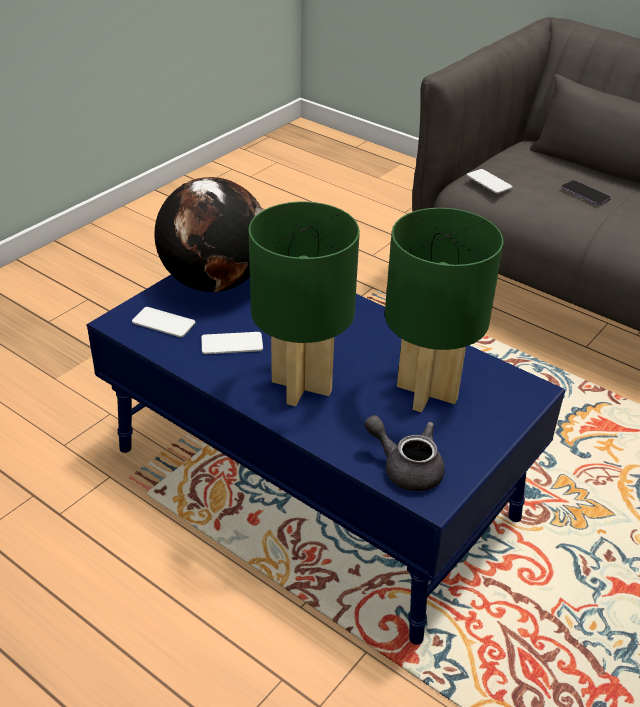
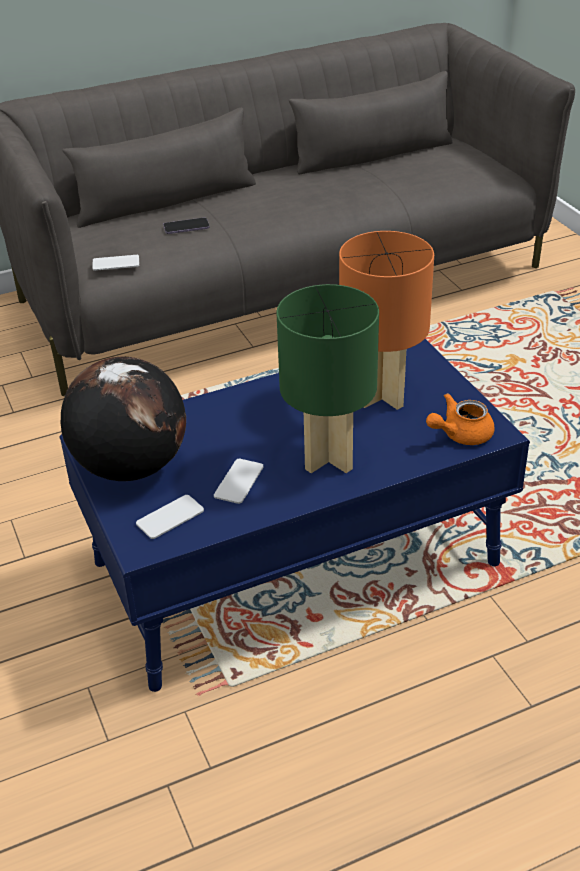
camera: 60 degrees left, 0 degrees up
(406, 467) = (460, 434): grey teapot -> orange teapot
(428, 392) = (382, 395): green table lamp -> orange table lamp

